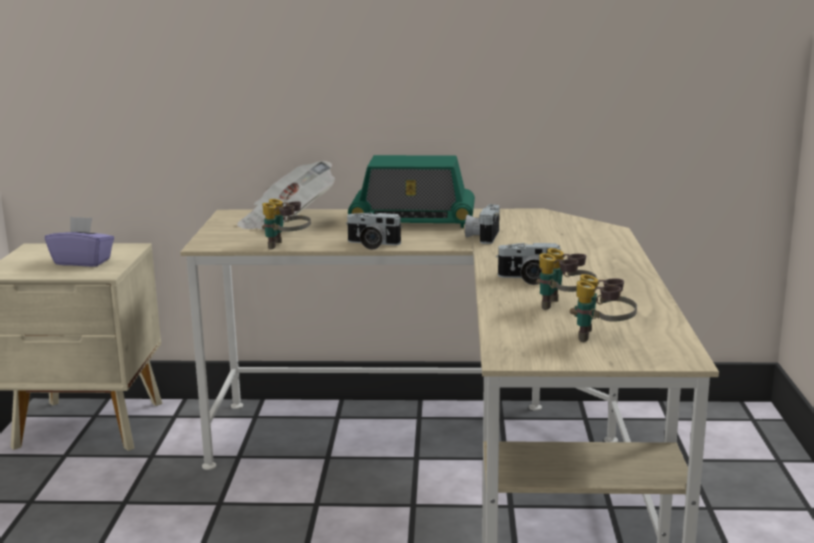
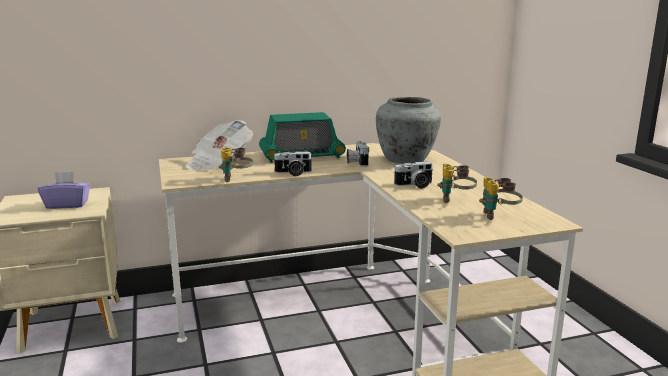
camera: 20 degrees left, 0 degrees up
(563, 240) = (407, 160): none -> grey vase

